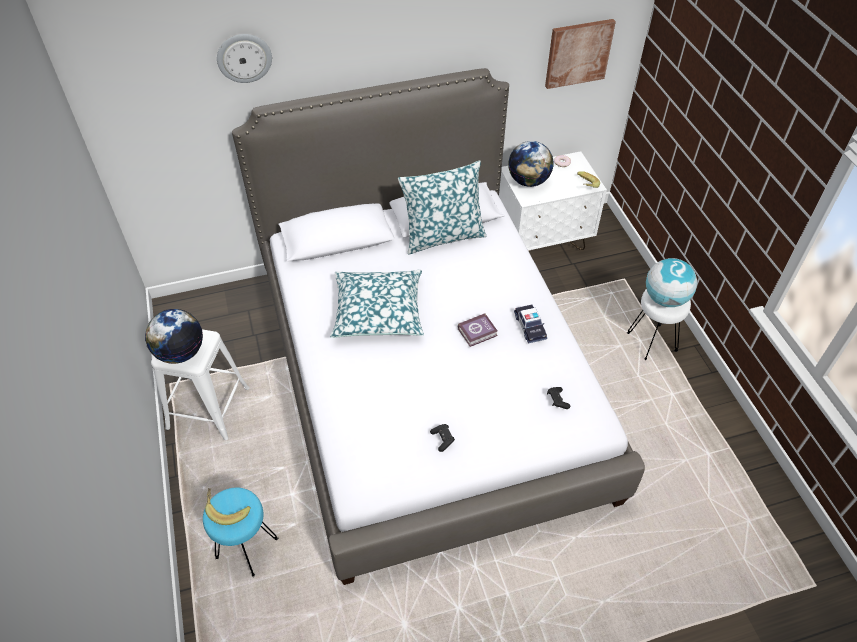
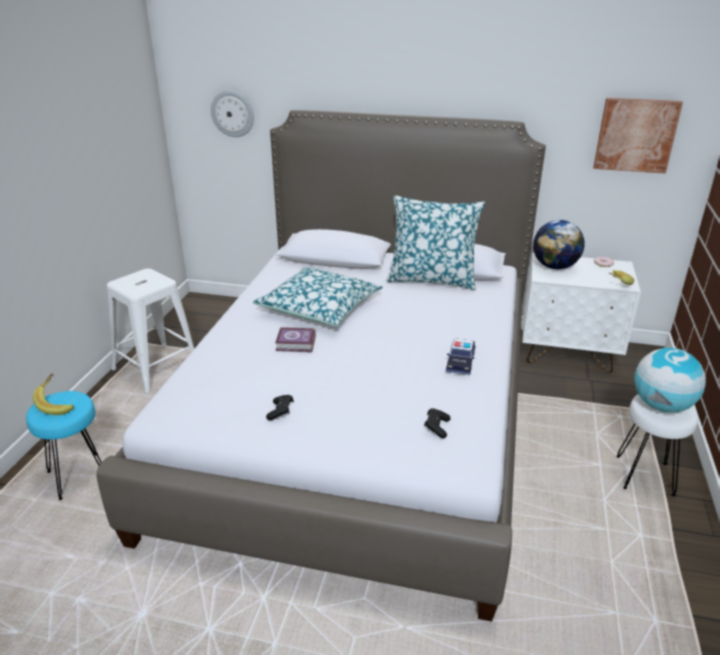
camera: 30 degrees right, 20 degrees down
(180, 352) = (134, 283): globe -> none
(244, 57) = (295, 62): wall clock -> wall clock (233, 113)
(478, 332) = (401, 349): book -> book (296, 344)

